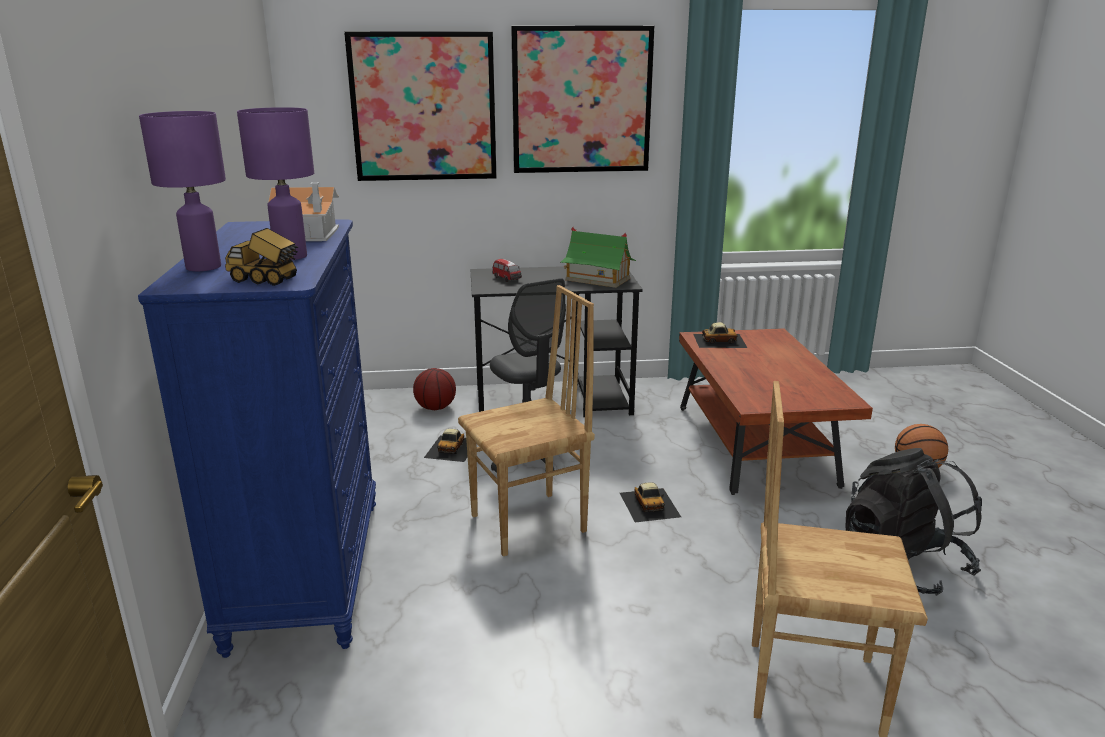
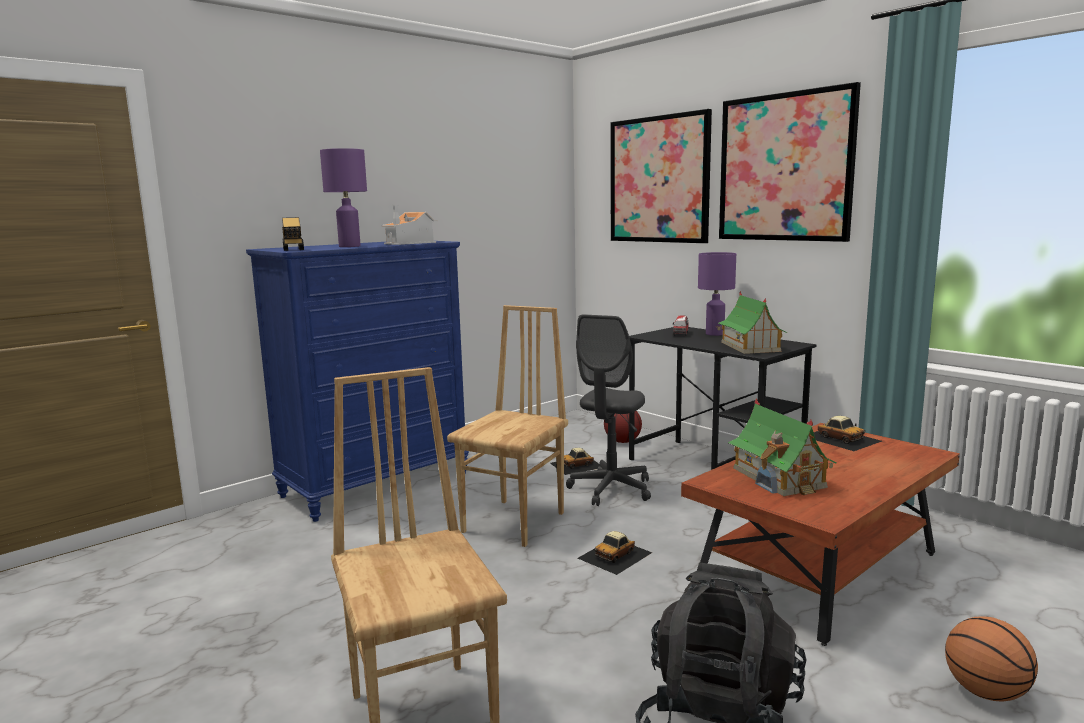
camera: 55 degrees right, 10 degrees down
(204, 267) = (308, 246): purple table lamp -> purple table lamp (715, 334)
(530, 524) = (515, 522): brown chair -> brown chair turned 90 degrees counterclockwise
(768, 384) = (779, 477): none -> toy house

